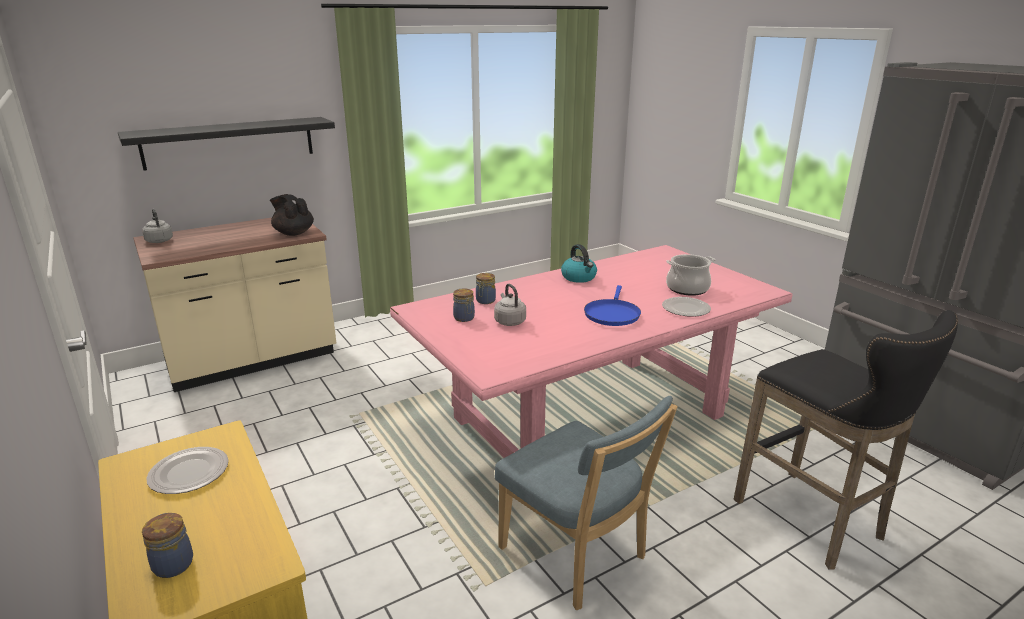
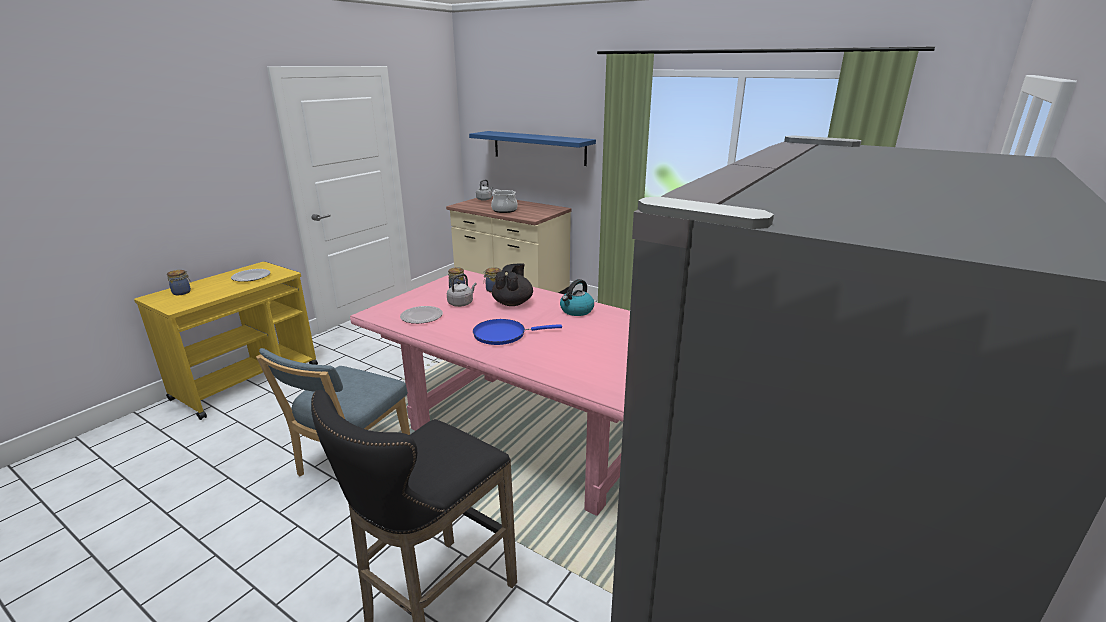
camera: 65 degrees right, 0 degrees up
(229, 142) = (539, 148): black shelf -> blue shelf
(293, 233) = (529, 215): black teapot -> black teapot (513, 303)
(686, 308) = (544, 364): plate -> plate (422, 317)
(687, 288) = (600, 359): cooking pot -> cooking pot (504, 210)

